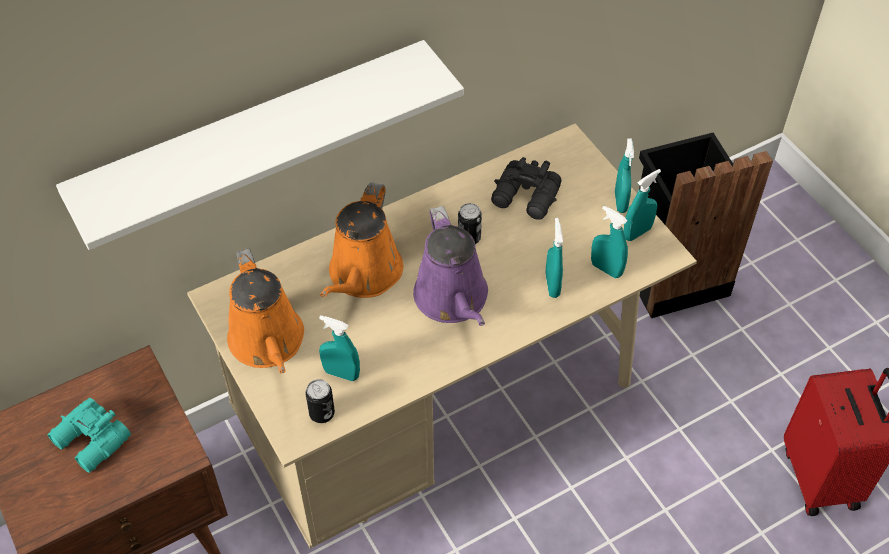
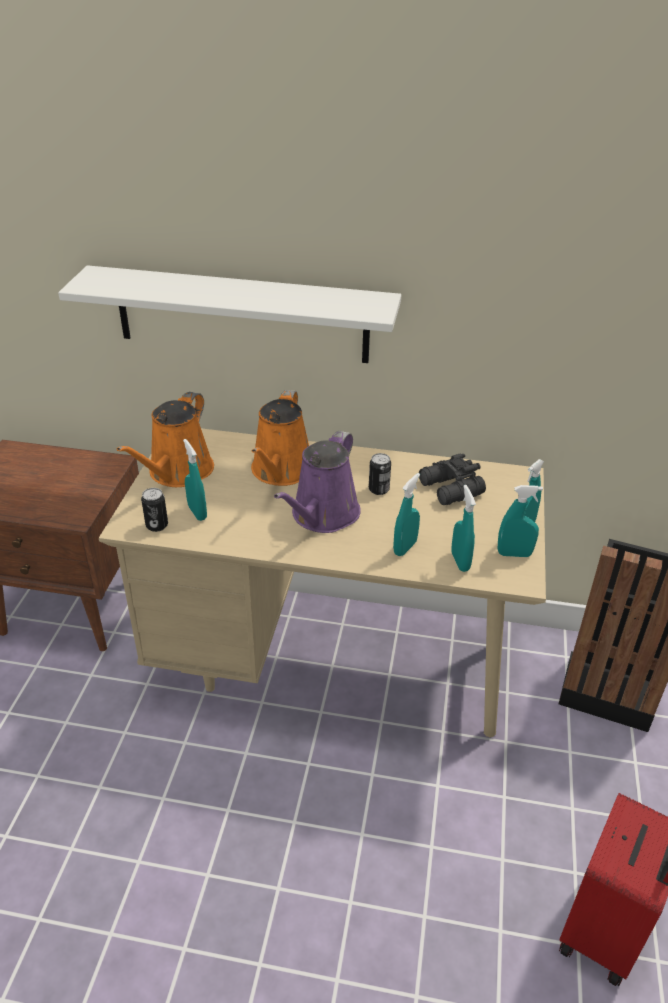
camera: 40 degrees right, 15 degrees down
(91, 442) = (44, 482): turquoise binoculars -> none
(363, 275) = (281, 471): orange watering can -> orange watering can turned 45 degrees counterclockwise

